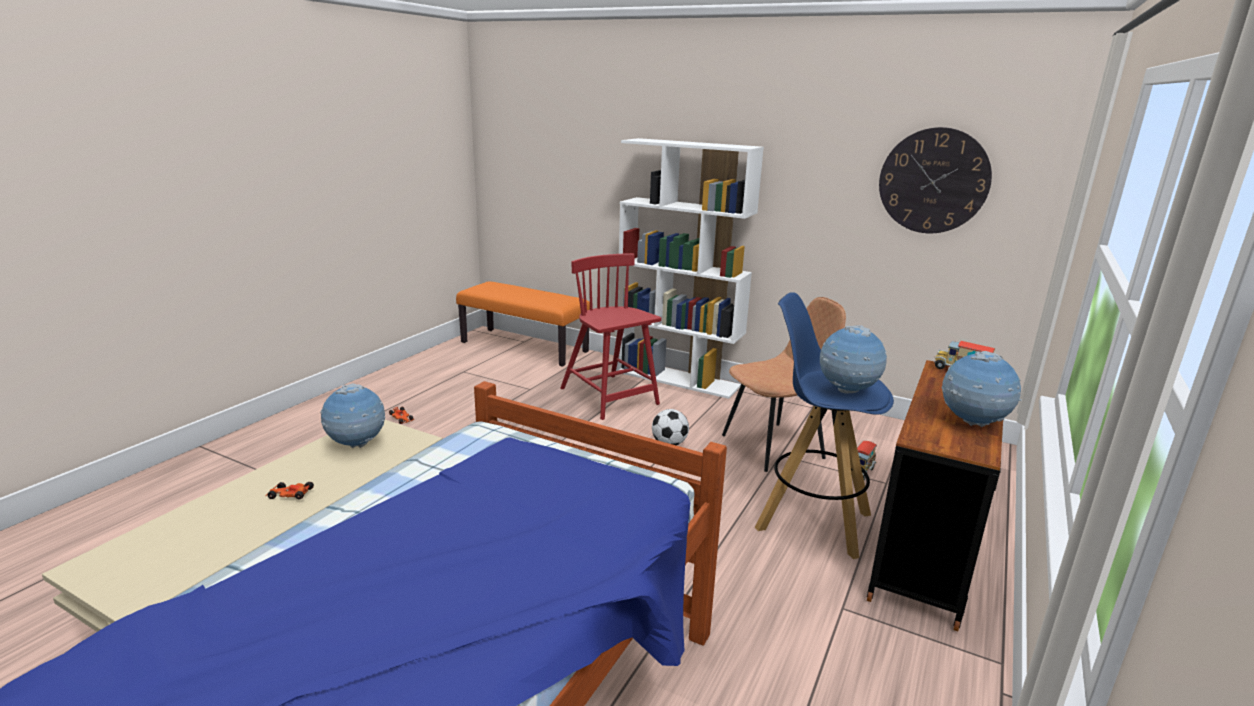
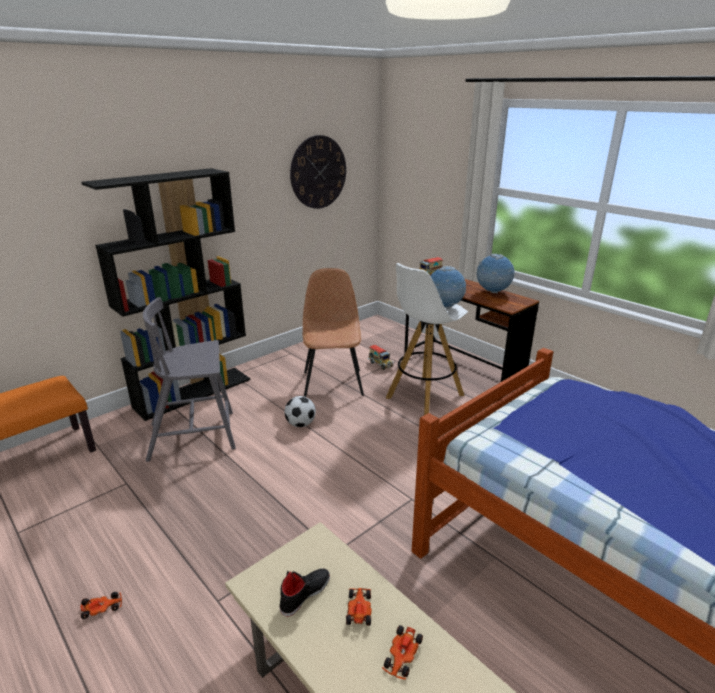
camera: 70 degrees left, 5 degrees up
(339, 470) = (359, 609): none -> toy car
(357, 445) = (305, 593): globe -> black shoe
(610, 397) = (194, 435): red chair -> grey chair
(678, 379) = (193, 392): white bookcase -> black bookcase
(811, 520) = (424, 396): blue stool -> white stool

